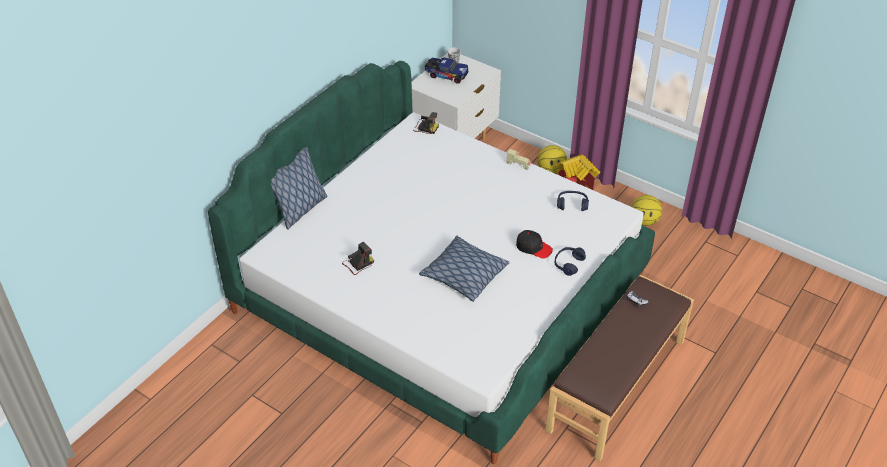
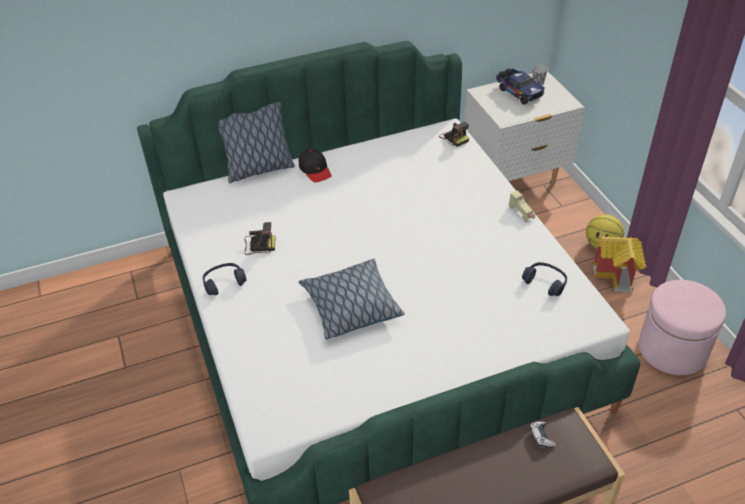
camera: 35 degrees right, 0 degrees up
(533, 247) = (455, 311): black cap -> black cap (315, 170)
(568, 264) = (479, 349): blue headphones -> blue headphones (224, 283)
(644, 221) = (672, 349): basketball -> pink ottoman

